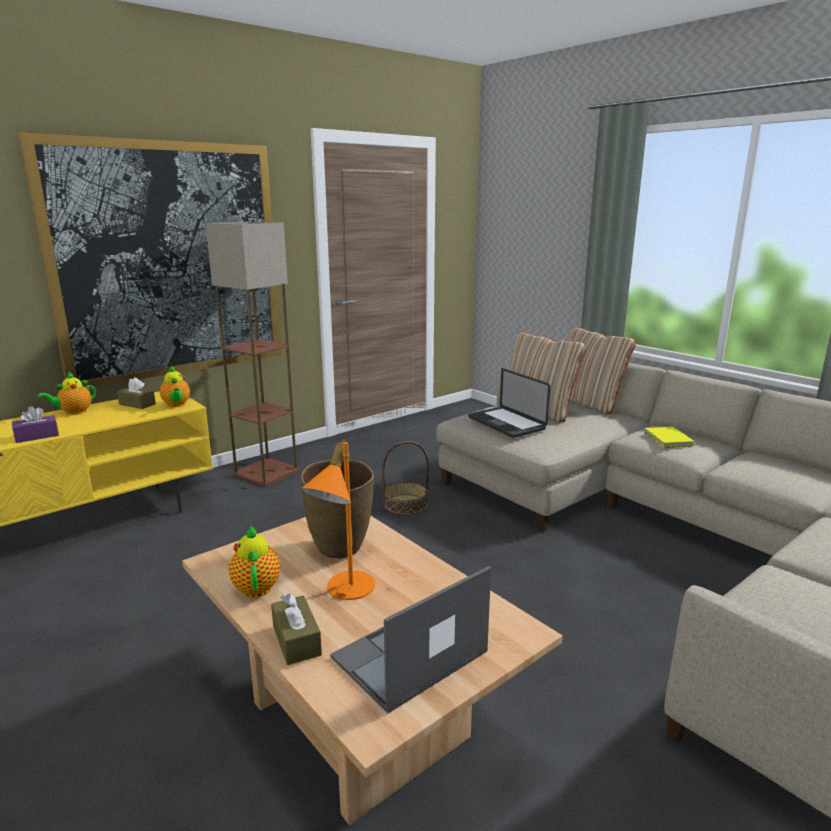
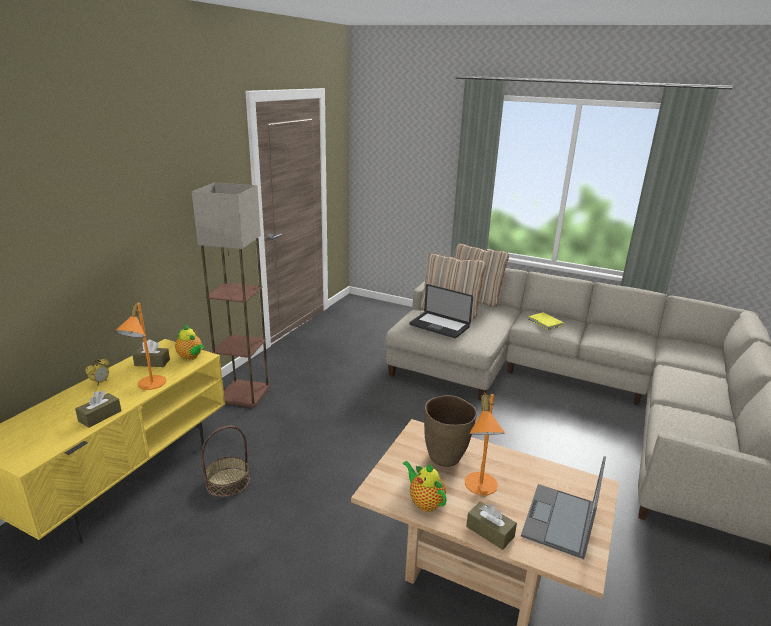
camera: 25 degrees left, 5 degrees up
(37, 436) = (100, 416): purple tissue box -> brown tissue box
(74, 412) = (100, 382): teapot -> alarm clock
(108, 420) = (147, 385): none -> orange table lamp
(168, 261) = (153, 226): picture -> none
(406, 504) = (377, 399): basket -> basket (228, 482)

